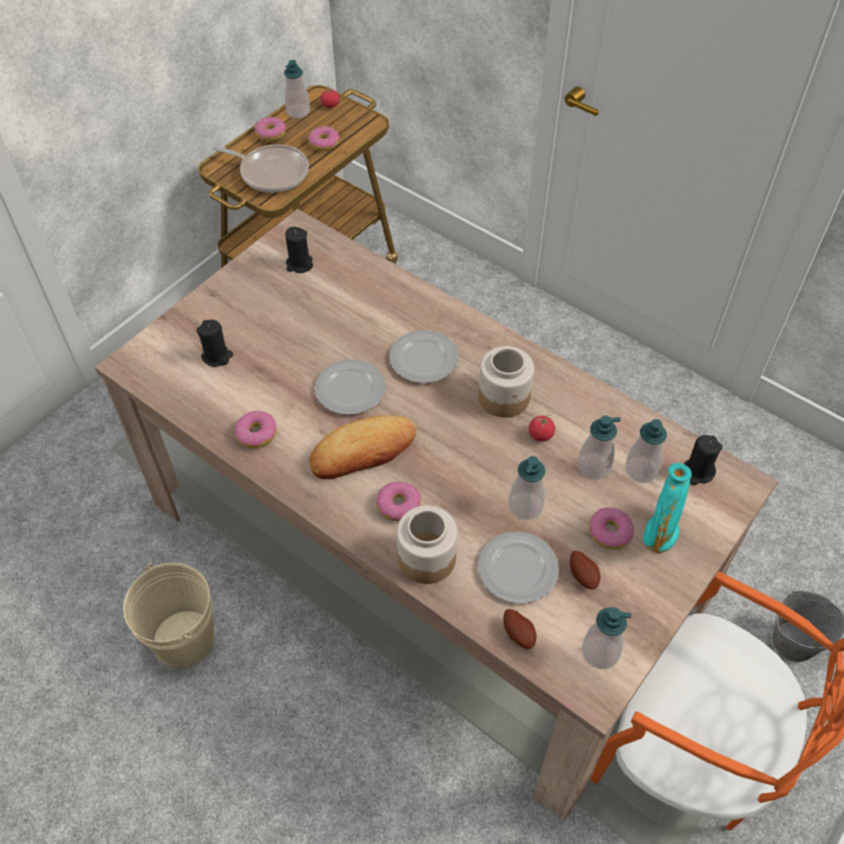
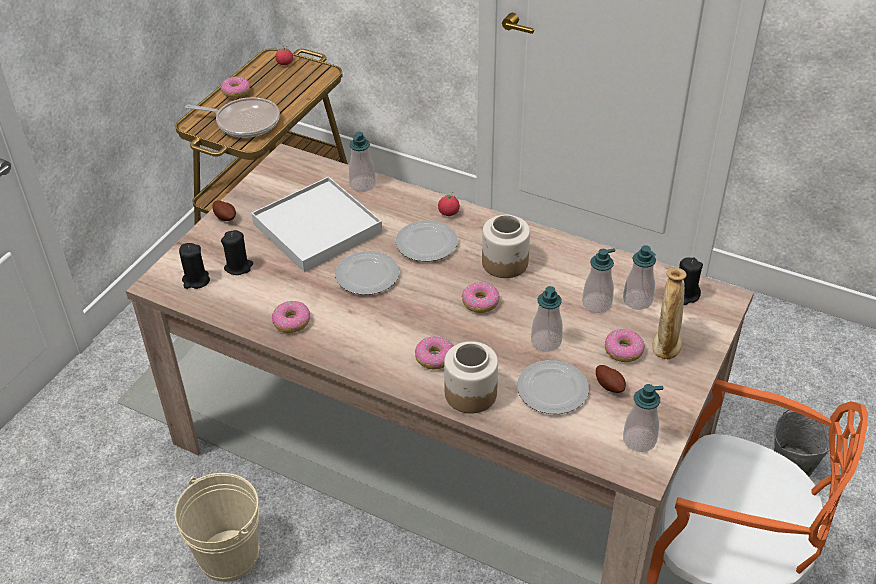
camera: 10 degrees left, 10 degrees down
(298, 112) = (256, 71): soap dispenser -> soap dispenser (362, 184)
(299, 264) = (294, 186): black candle -> black candle (196, 280)
(310, 321) = (317, 228): none -> white tray
(324, 144) = (287, 94): donut -> donut (480, 302)
(363, 452) = (392, 322): bread -> none
(519, 634) = (566, 438): potato -> potato (225, 217)
(540, 435) = (544, 286): tomato -> tomato (448, 212)
(660, 533) = (666, 345): turquoise vase -> beige vase

